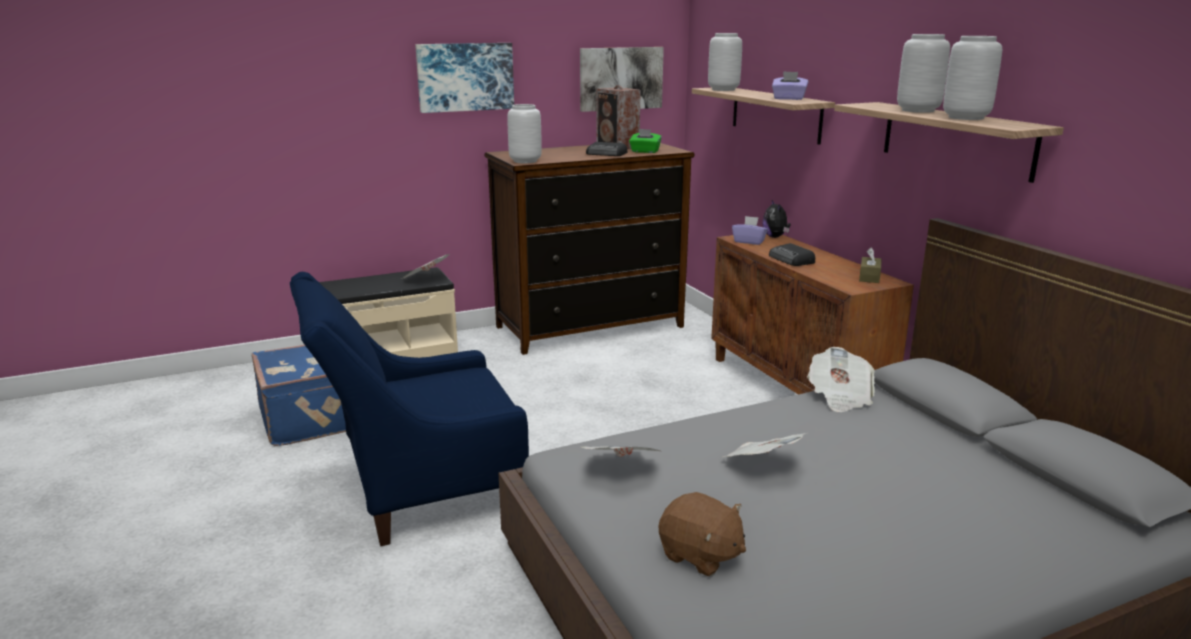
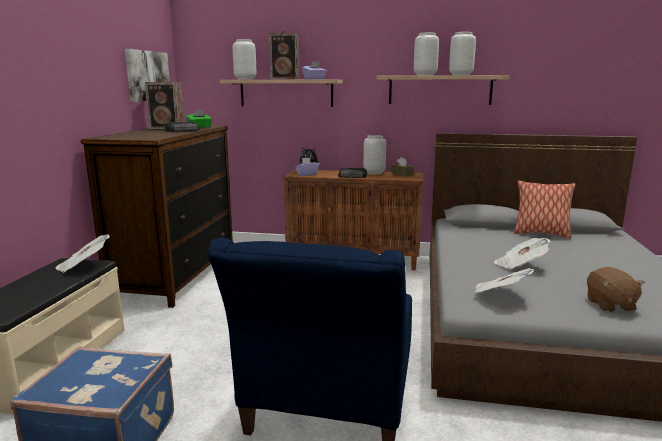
camera: 55 degrees left, 5 degrees down
(465, 77) = (56, 67): picture -> none
(524, 161) = (150, 138): grey vase -> grey vase (373, 173)
(700, 555) = (610, 305): brown plush toy -> brown plush toy turned 105 degrees clockwise
(761, 94) = (286, 79): none -> speaker
(839, 397) = (456, 234): newspaper -> none
(978, 458) = (541, 234): none -> pillow

